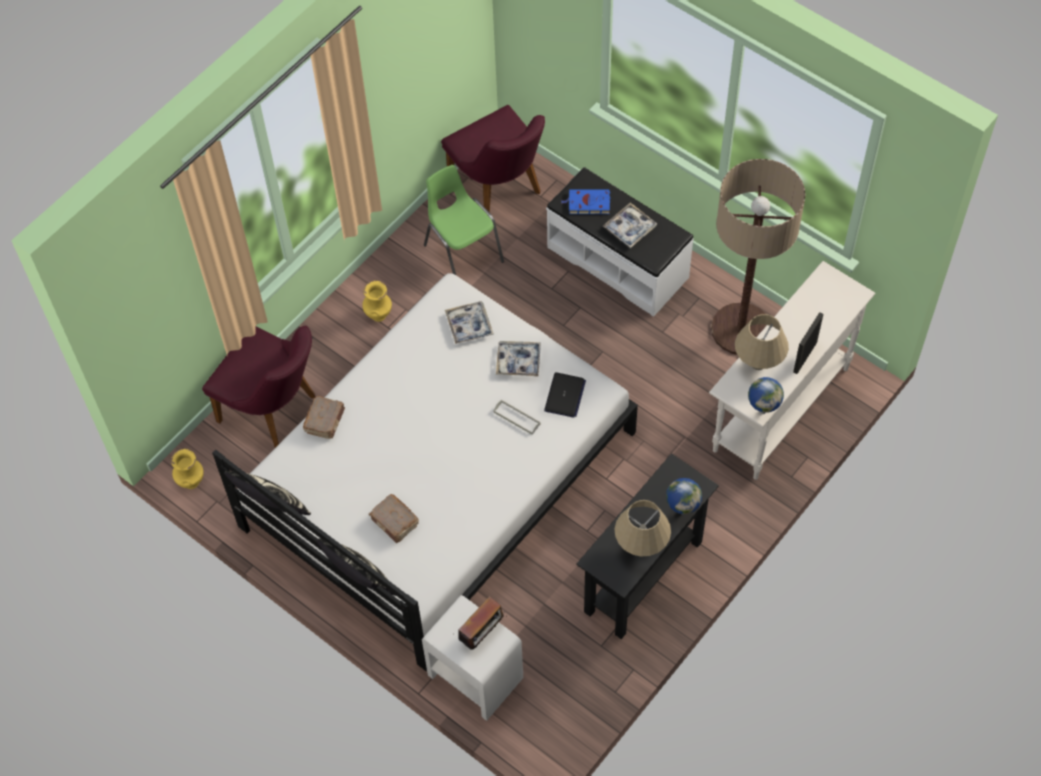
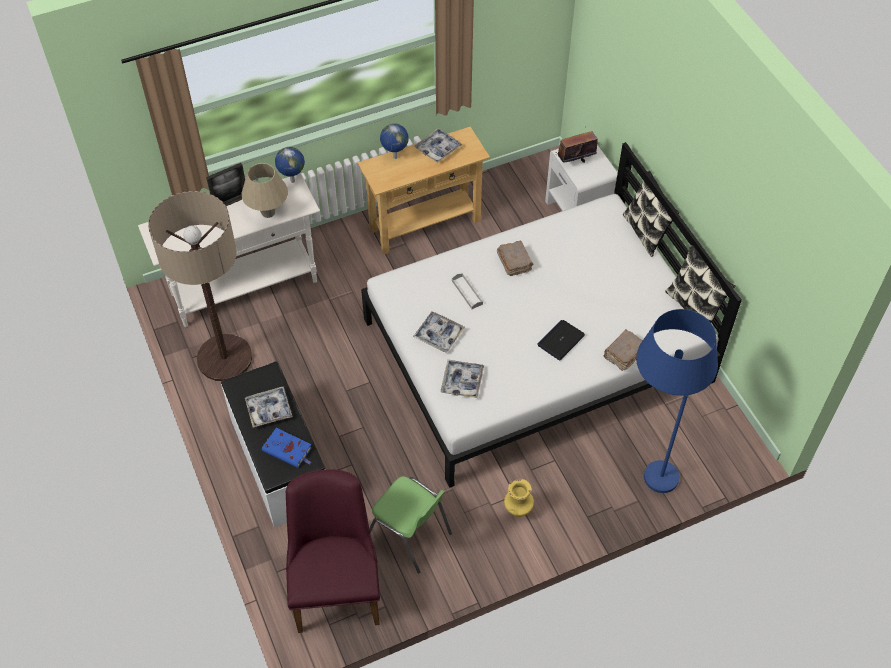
camera: 155 degrees left, 5 degrees down
(191, 481) = (743, 435): yellow vase -> none
(275, 411) = (648, 463): purple chair -> blue floor lamp
(395, 522) = (601, 259): brown book -> brown book (514, 262)
(462, 253) = (409, 536): green chair -> green chair turned 45 degrees counterclockwise
(564, 396) = (419, 292): laptop -> laptop (561, 340)
(641, 546) = (438, 149): beige table lamp -> tray
(643, 576) = (425, 225): black console table -> beige console table

